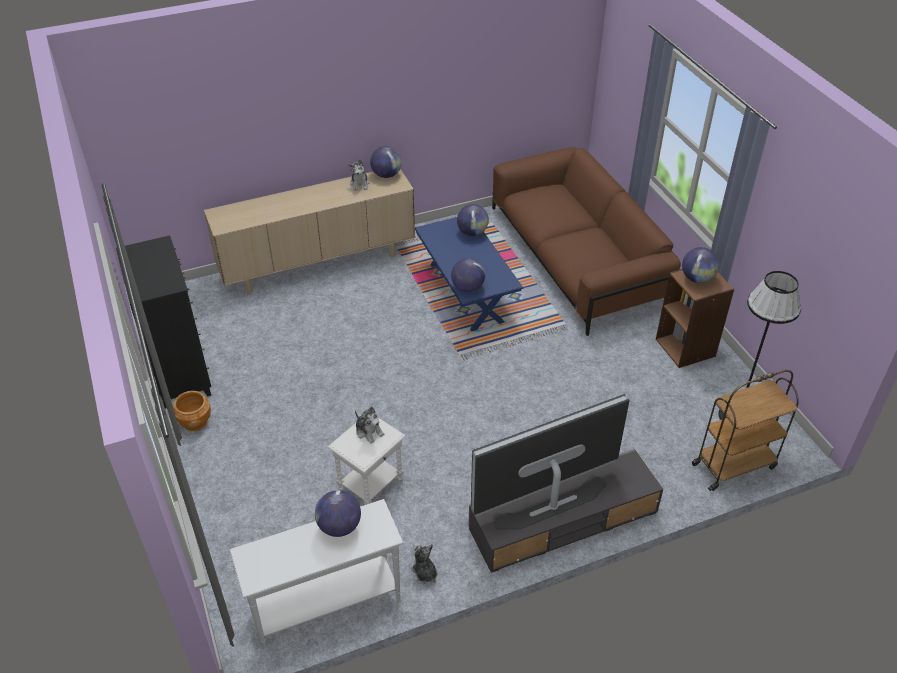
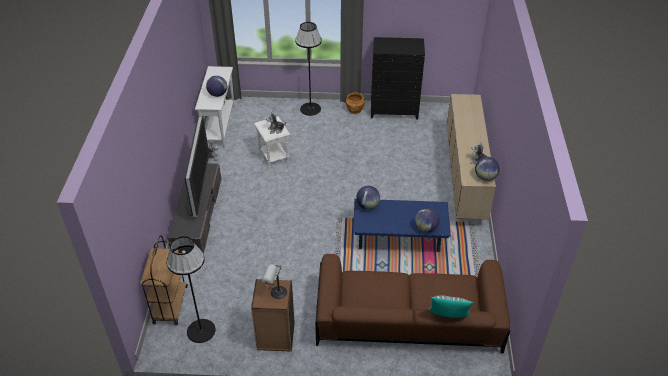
camera: 115 degrees right, 0 degrees up
(214, 484) = (310, 109): none -> black floor lamp
(604, 170) = (448, 317): none -> pillow
(697, 278) = (275, 292): globe -> table lamp

